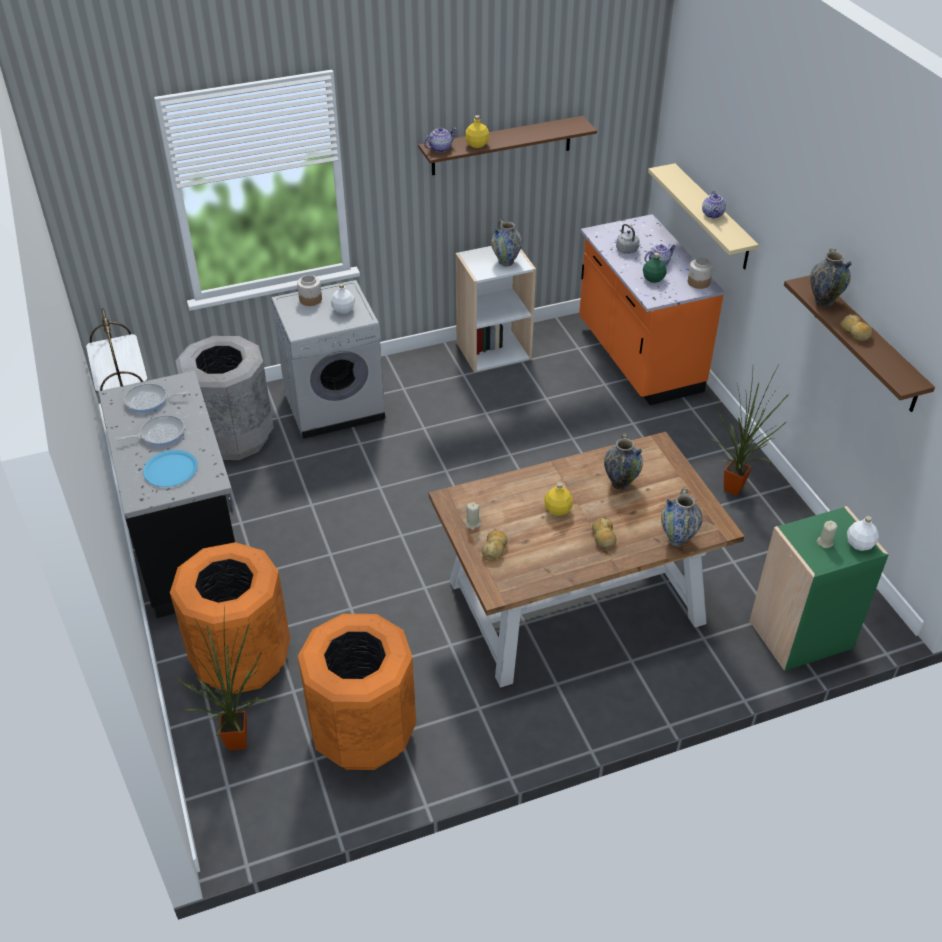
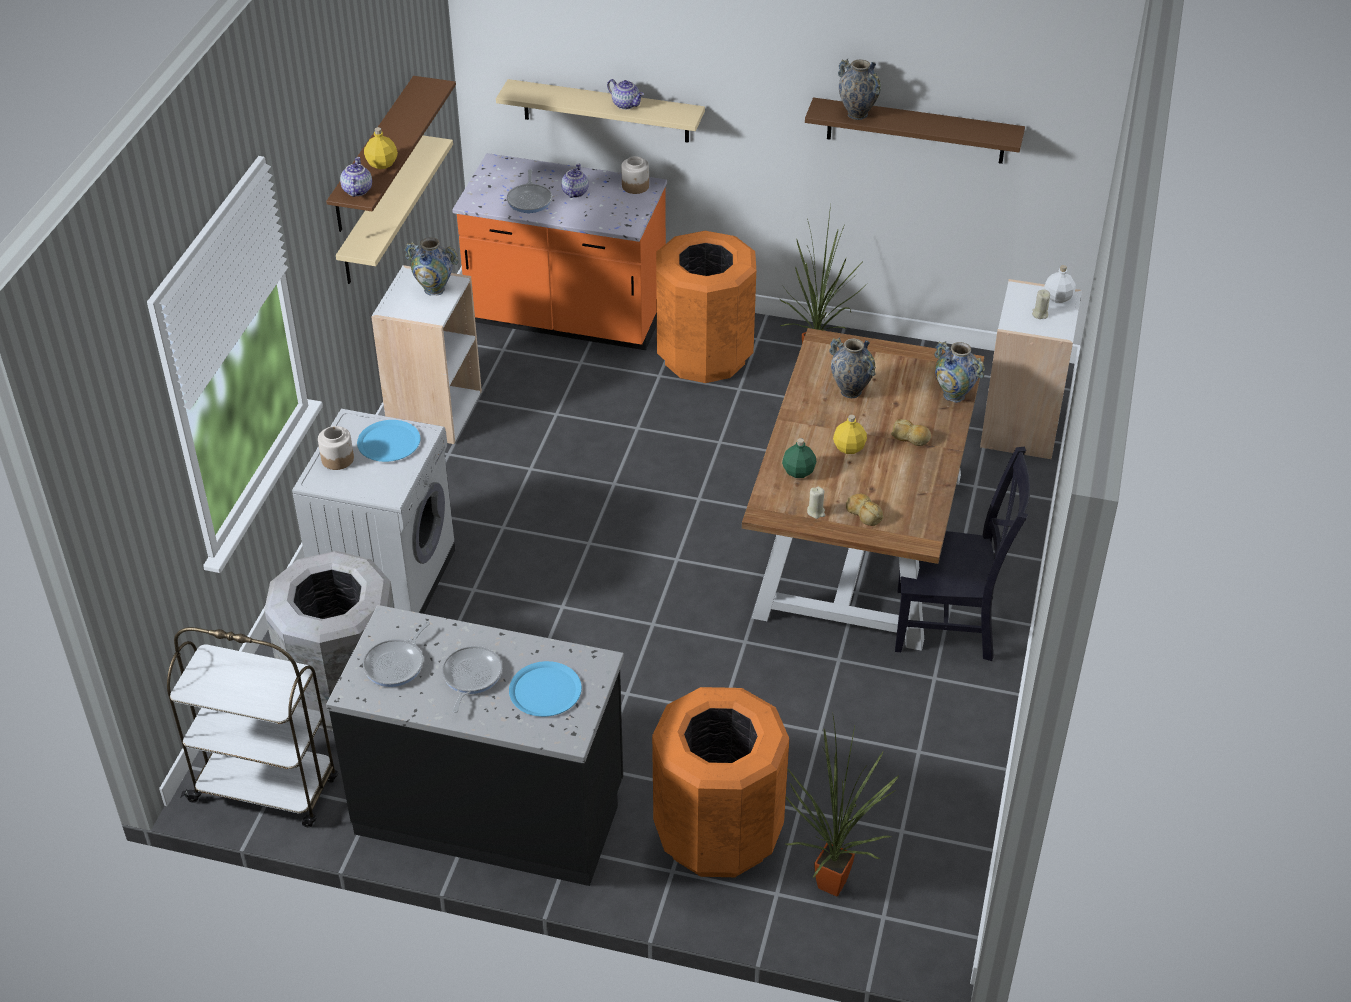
camera: 55 degrees left, 0 degrees up
(343, 310) = (389, 442): white bottle -> blue plate
(363, 733) = (898, 778): orange trash can -> orange trash can (705, 356)
(498, 189) = (379, 211): none -> beige shelf
(541, 692) = (950, 624): none -> black chair
(628, 250) = (530, 200): grey kettle -> frying pan
(653, 279) = (596, 209): green bottle -> green bottle (798, 471)
(800, 635) = (1021, 427): green bookcase -> white bookcase
(855, 333) = (917, 123): bread -> none

